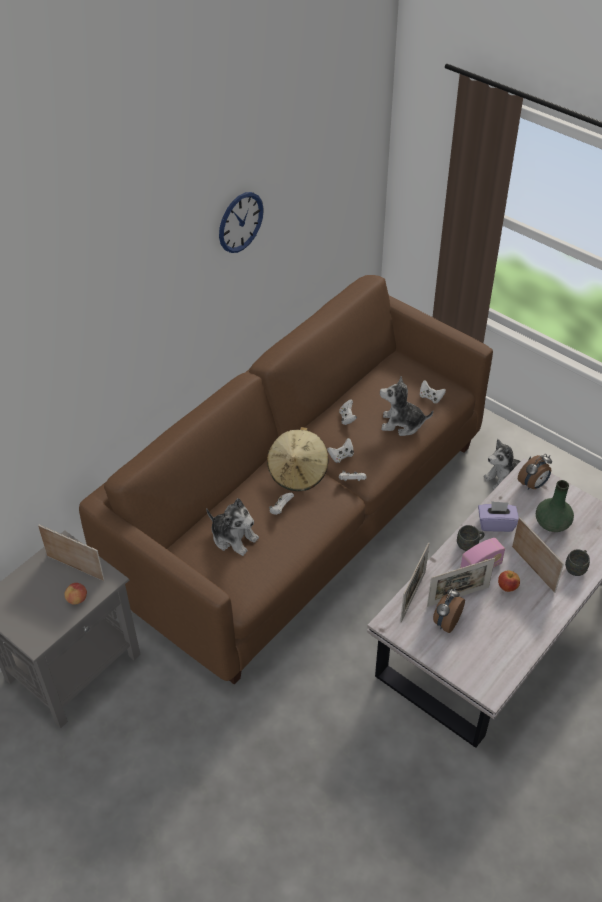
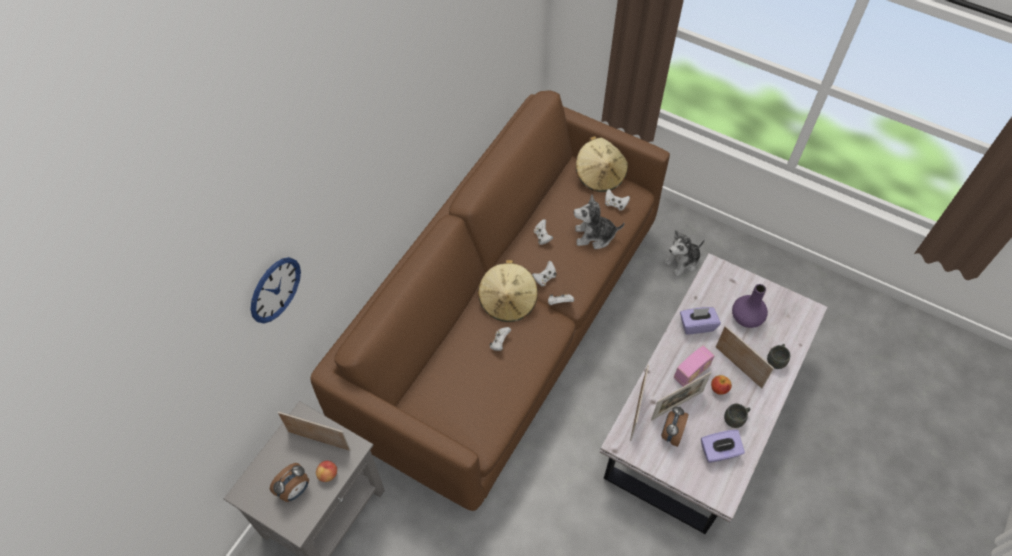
camera: 10 degrees left, 10 degrees up
(233, 537) = (461, 380): plush toy -> none
(240, 222) = (429, 76): wall clock -> wall clock (275, 289)
(420, 369) = (600, 175): none -> beige hat
(469, 544) = (677, 350): grey mug -> grey mug (736, 419)
(494, 646) = (719, 452): none -> purple tissue box
(533, 485) = (722, 280): alarm clock -> alarm clock (295, 490)
(551, 523) = (746, 317): green vase -> purple vase

